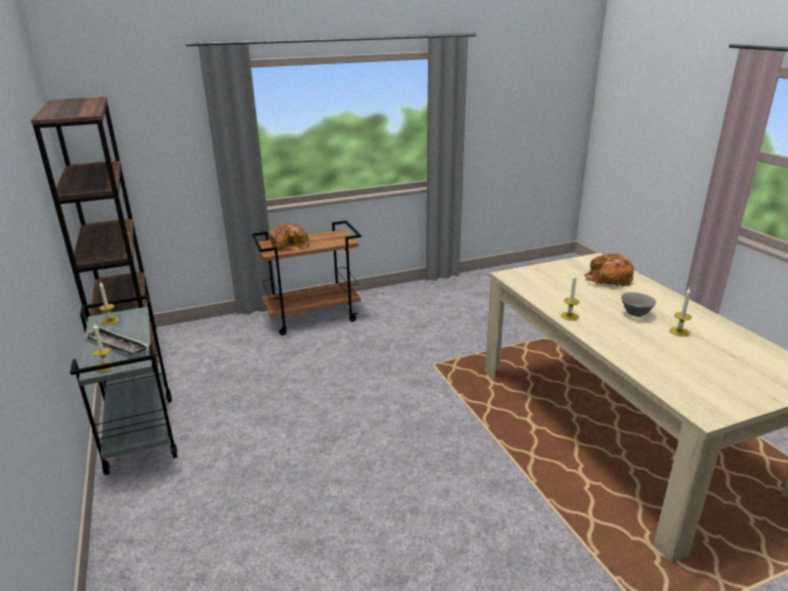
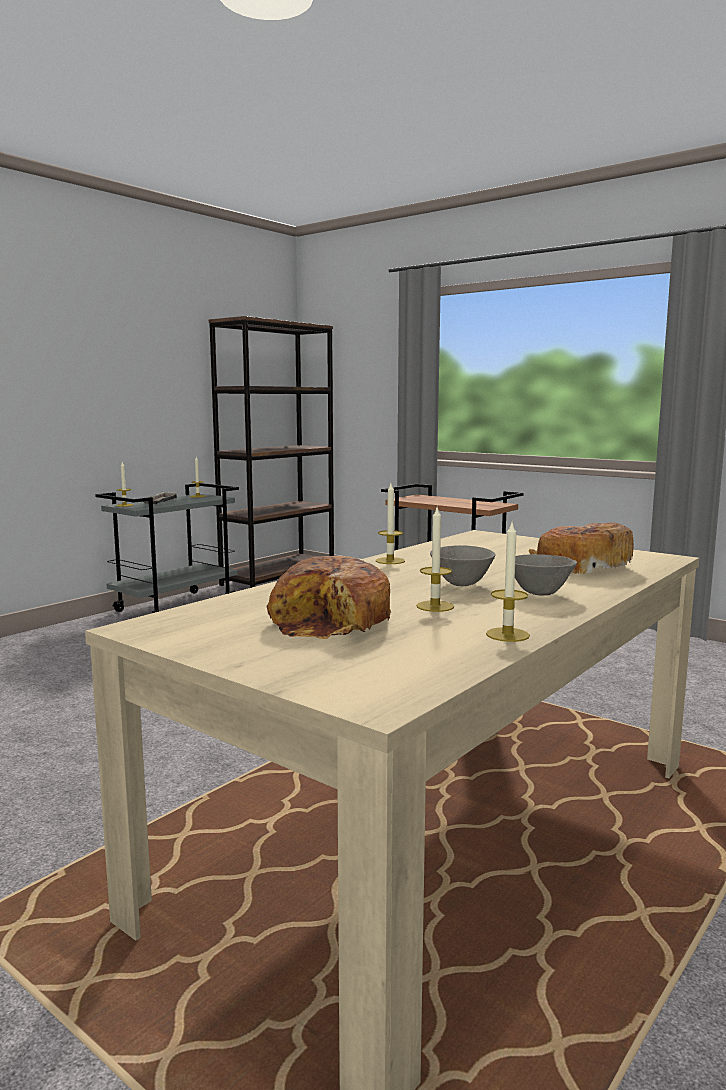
camera: 60 degrees right, 15 degrees down
(290, 244) = (433, 499): bread -> bread (333, 622)
(661, 304) = (539, 593): none -> grey bowl
(731, 330) = (507, 635): none -> candle

